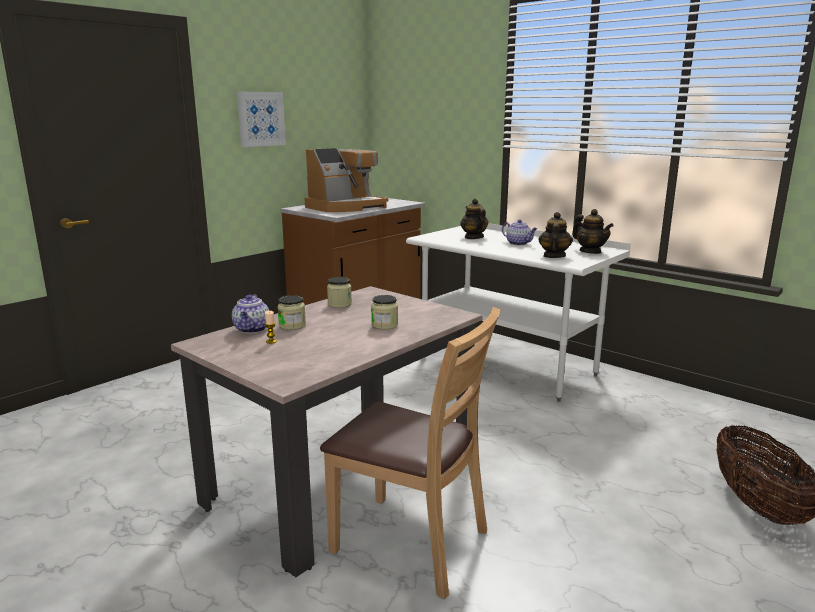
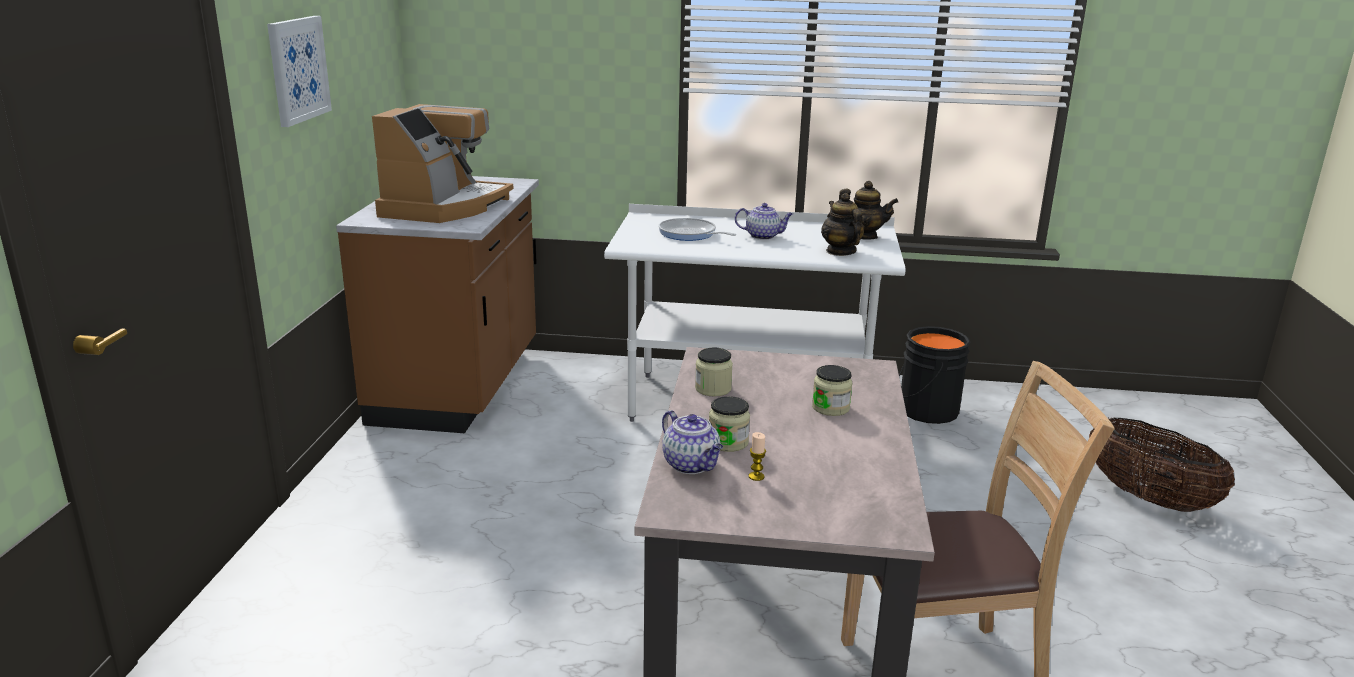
camera: 35 degrees left, 5 degrees up
(473, 237) = (690, 234): teapot -> frying pan
(634, 398) = (925, 410): none -> black bucket

